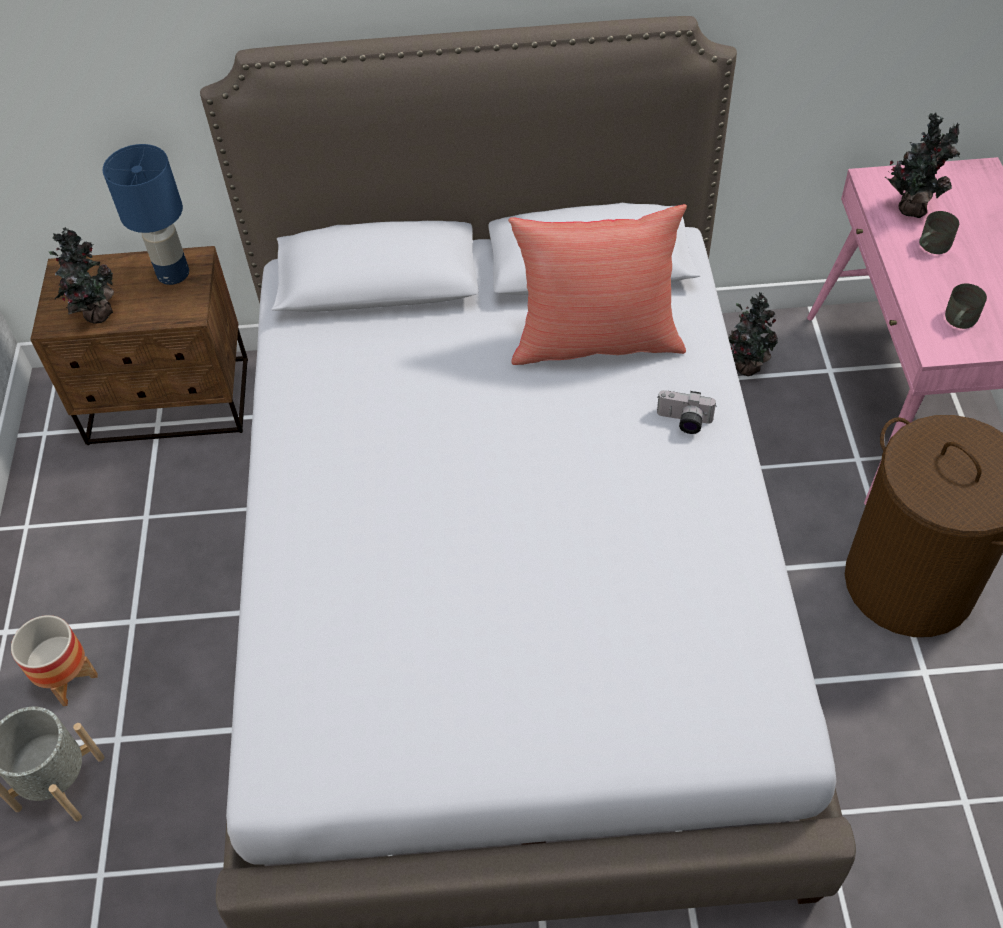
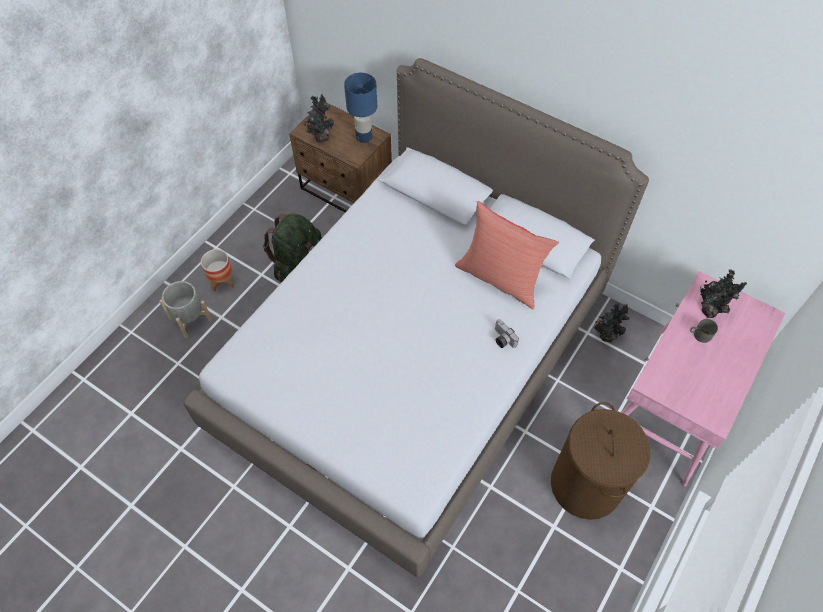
camera: 35 degrees right, 5 degrees up
(186, 562) = (298, 263): none -> green backpack
(958, 320) = (673, 378): grey mug -> none

